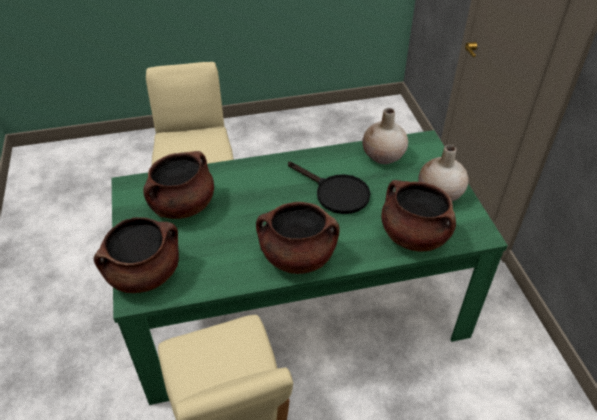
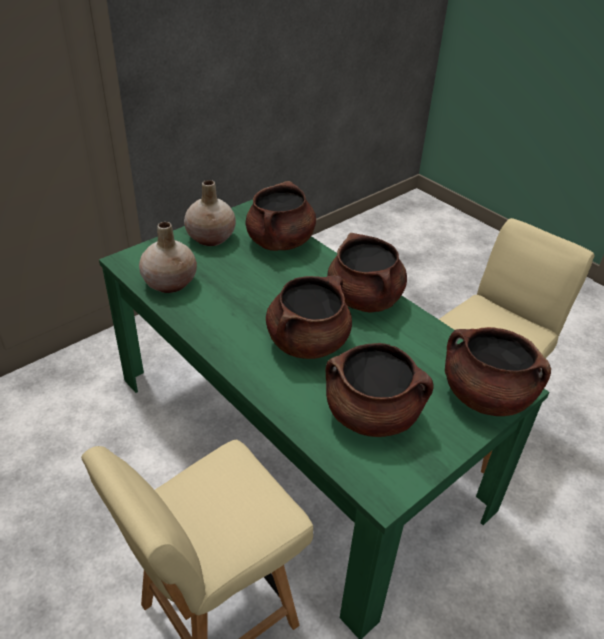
camera: 120 degrees left, 5 degrees down
(270, 202) = (307, 342): none -> brown cooking pot
(336, 193) = (258, 300): black frying pan -> none

